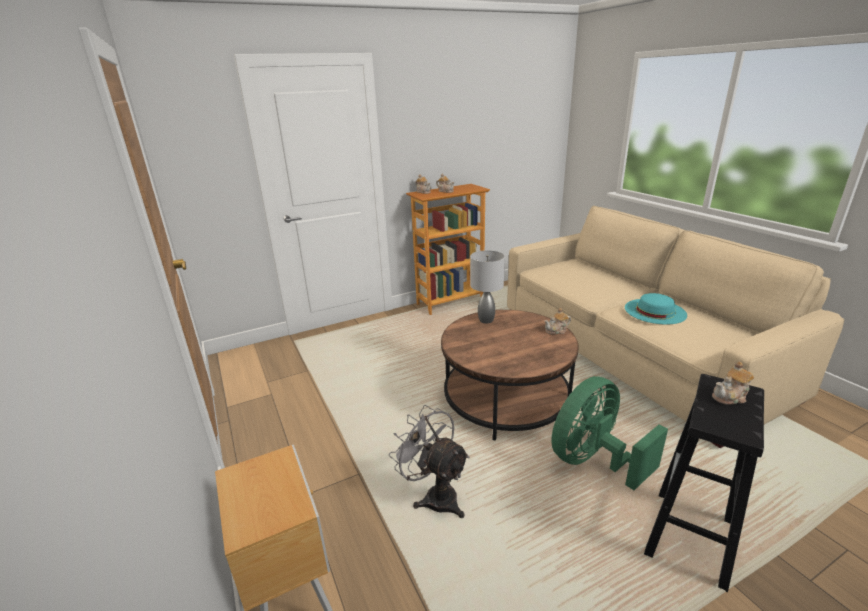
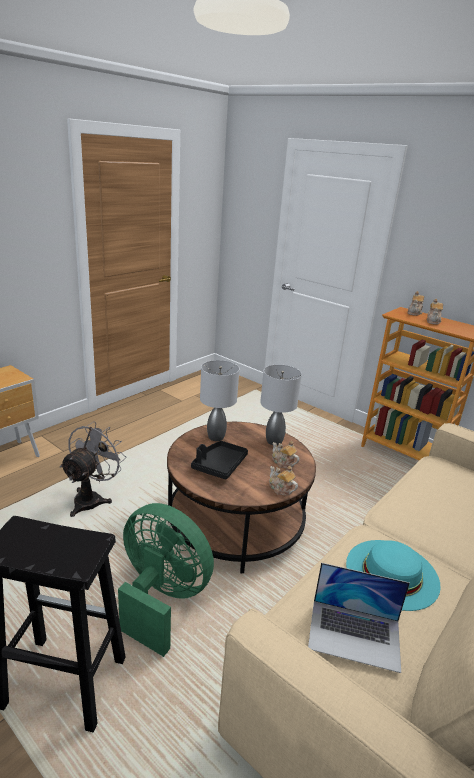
camera: 65 degrees right, 0 degrees up
(468, 345) = (215, 437): none -> grey table lamp
(517, 351) = (219, 465): none -> black tray
(710, 334) = (355, 634): none -> laptop
(730, 397) = (66, 550): teapot -> teapot (283, 462)

